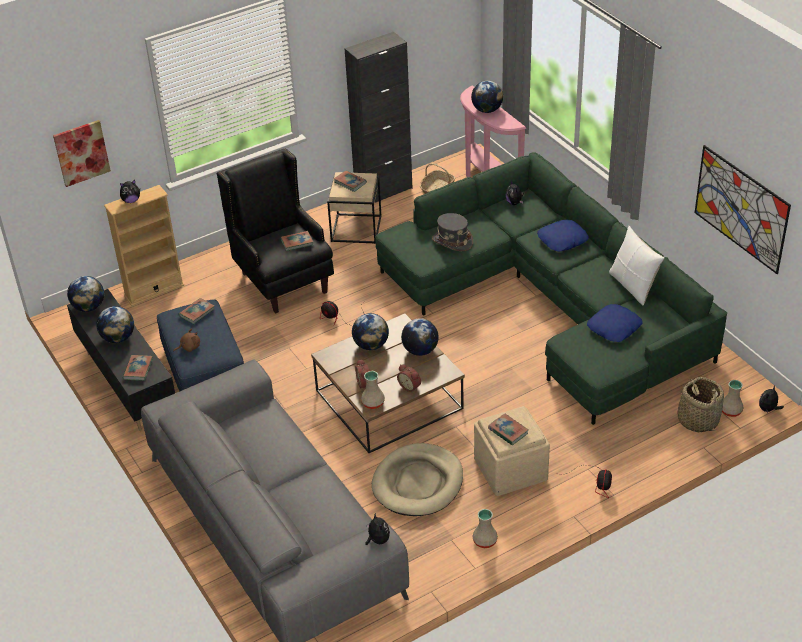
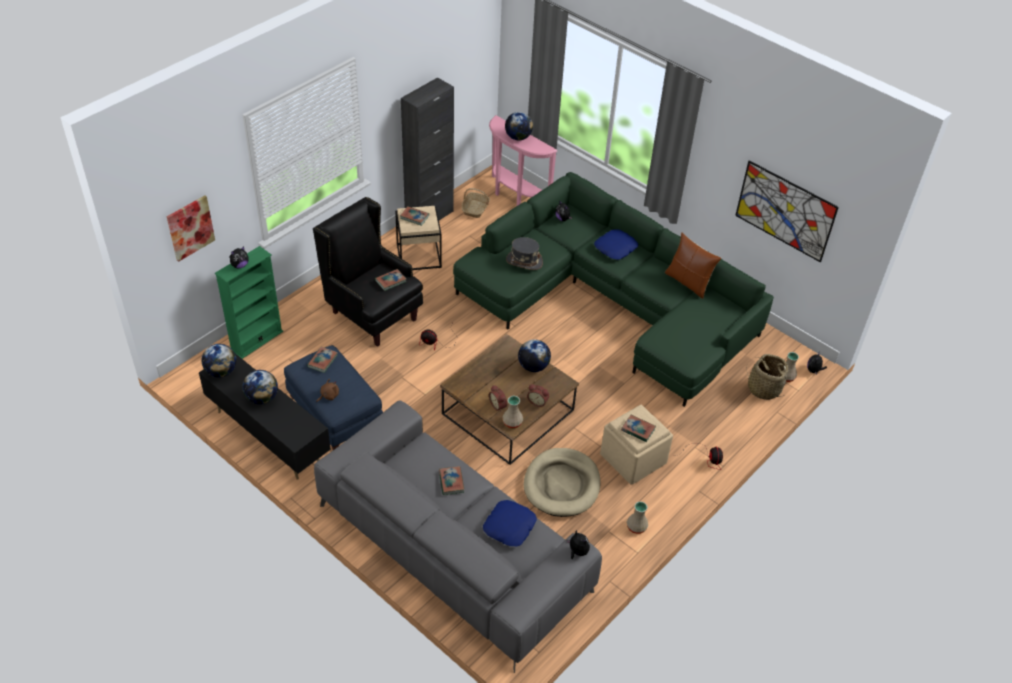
camera: 20 degrees left, 5 degrees up
(138, 369) = (293, 426): book -> book (451, 482)
(154, 290) = (256, 340): beige bookcase -> green bookcase
(371, 345) = (489, 368): globe -> none
(614, 328) = (687, 322): blue pillow -> blue pillow (510, 527)
(633, 286) = (688, 282): white pillow -> brown pillow

